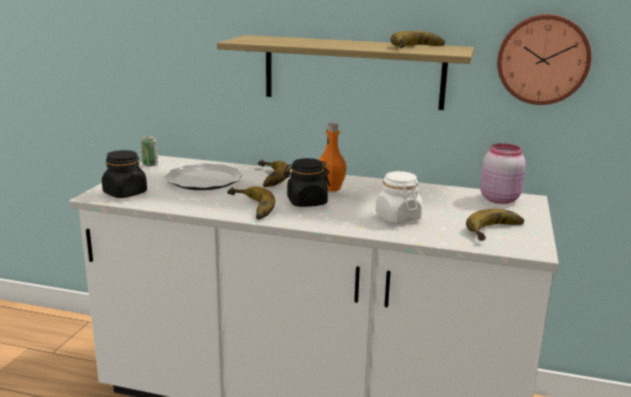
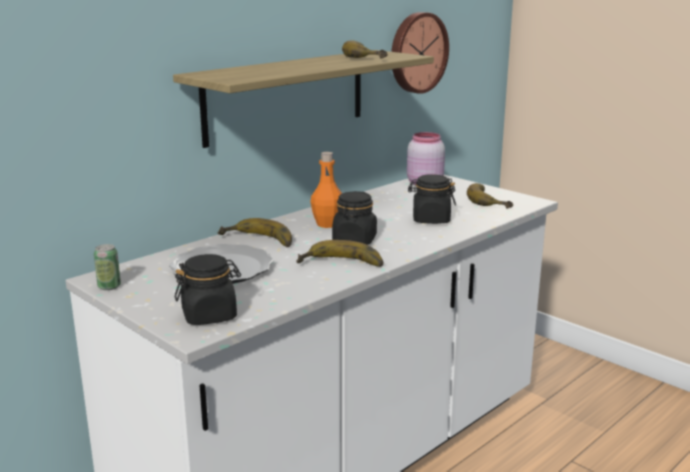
camera: 60 degrees left, 0 degrees up
(397, 217) = (430, 219): white jar -> black jar

